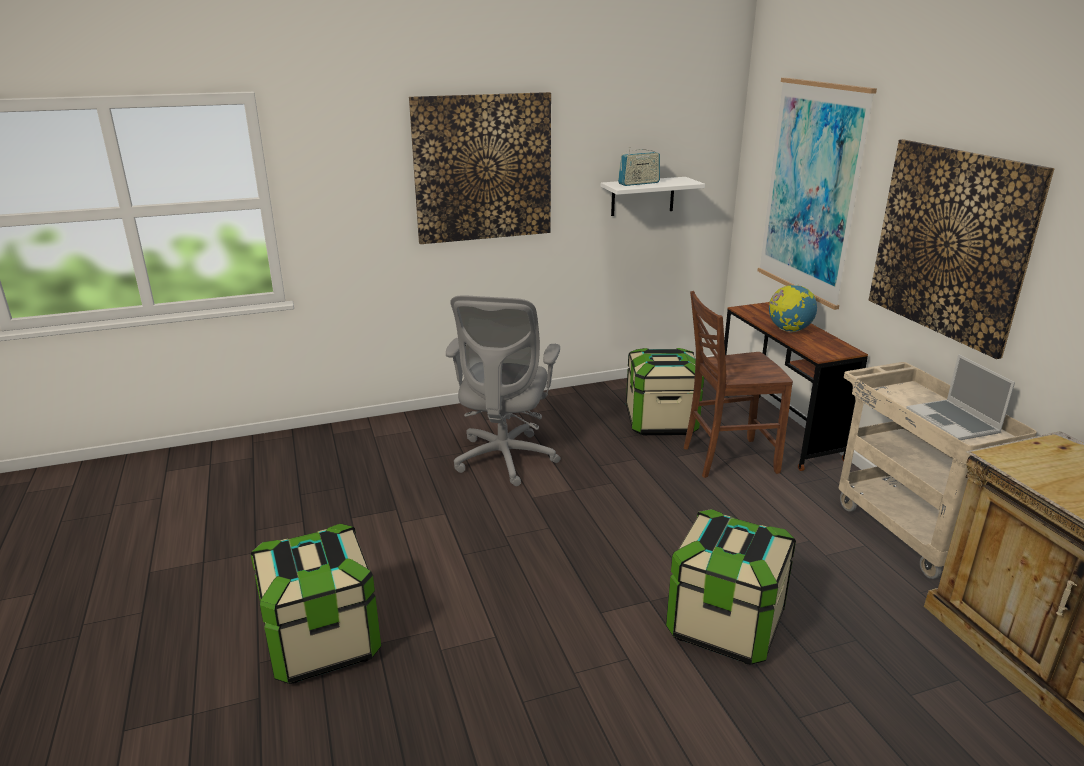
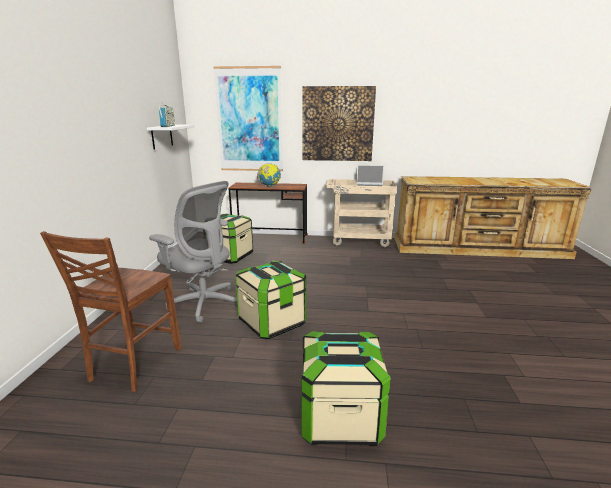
camera: 65 degrees left, 5 degrees down
(483, 168) = (94, 115): picture -> none
(724, 625) = (391, 286): storage box -> storage box (272, 322)
(727, 459) = (279, 253): brown chair -> brown chair (133, 365)

